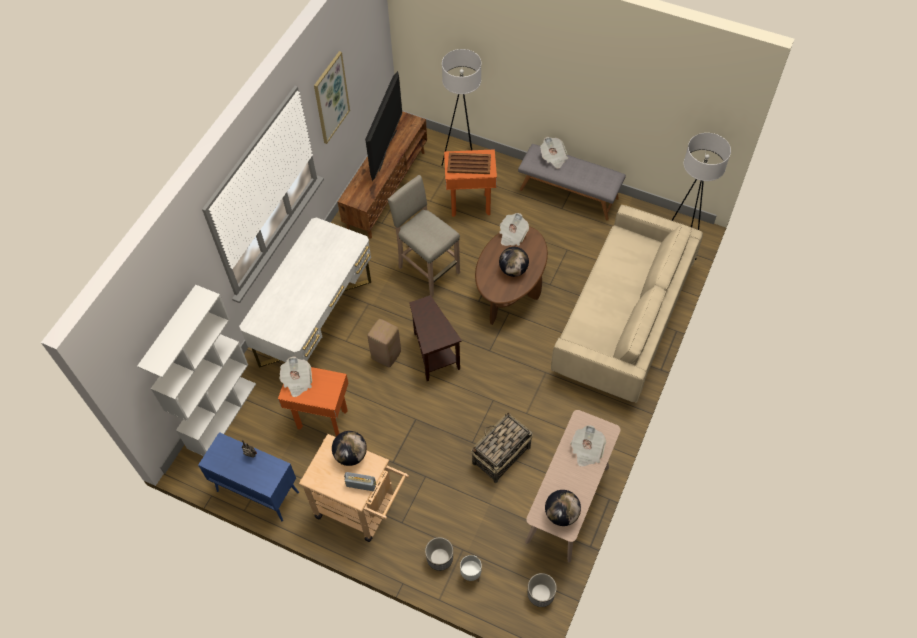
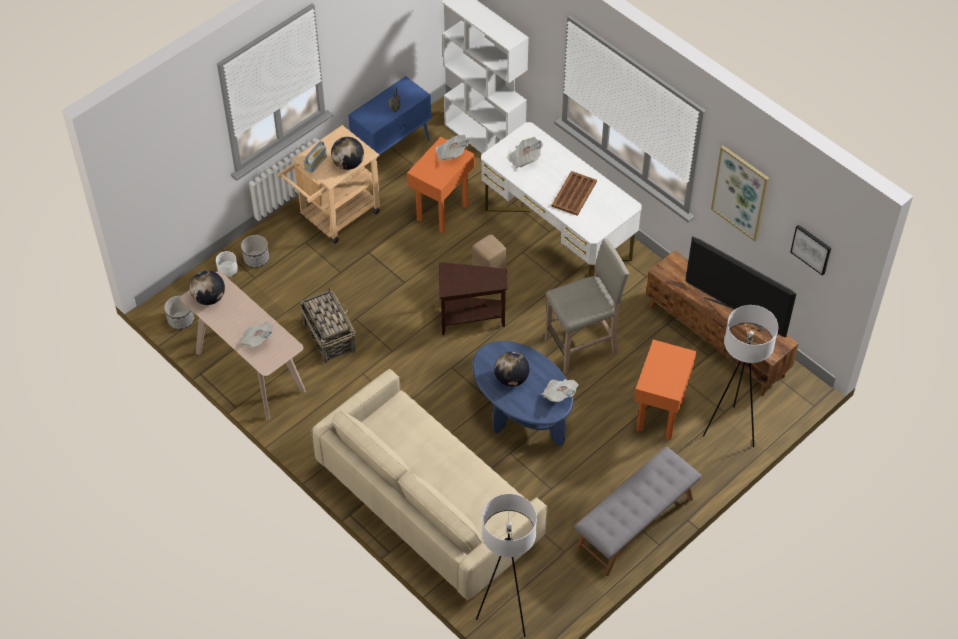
camera: 110 degrees right, 5 degrees down
(368, 51) = (811, 249): none -> picture
(468, 164) = (666, 368): brown tray -> brown tray (574, 193)
(510, 289) = (521, 413): brown coffee table -> blue coffee table
(553, 158) = (664, 484): newspaper -> newspaper (524, 159)

